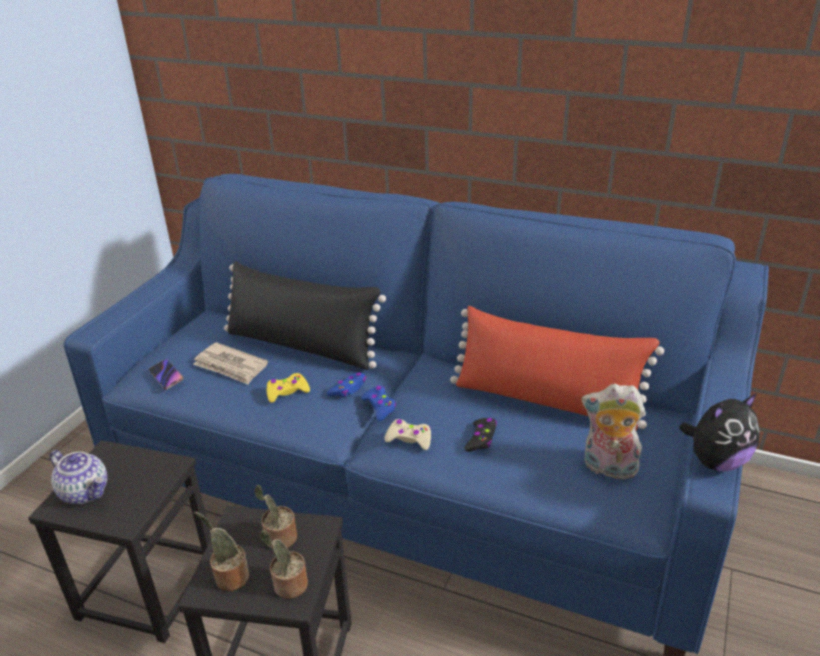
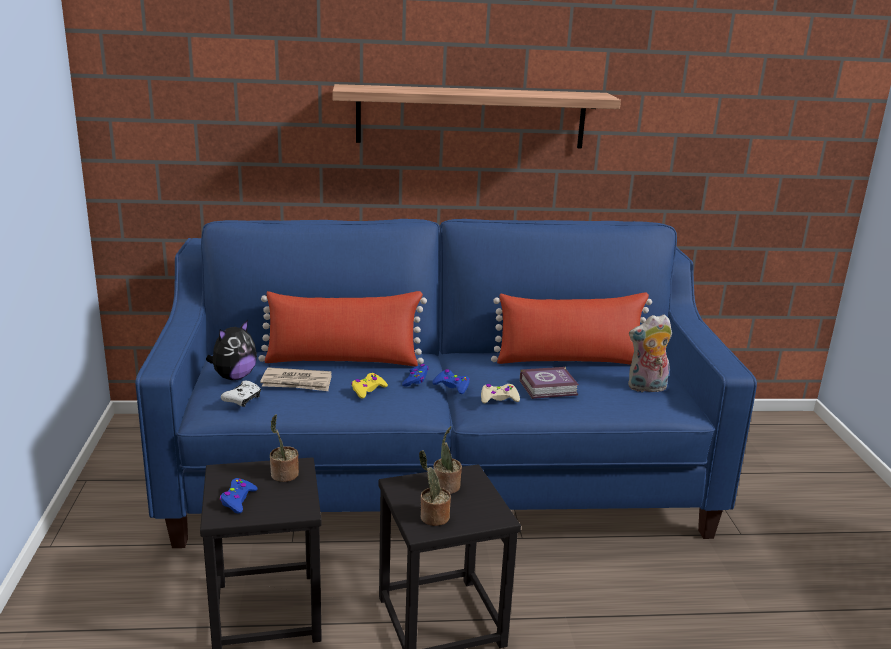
camera: 30 degrees left, 10 degrees down
(85, 492) = (238, 500): teapot -> blue game controller
(166, 376) = (243, 399): phone -> white game controller
(288, 586) = (484, 510): potted plant -> potted plant (283, 475)
(302, 346) = (343, 361): black pillow -> red pillow
(481, 439) = (550, 388): black game controller -> book
(503, 72) = (471, 117): none -> shelf
(716, 461) = (723, 358): plush toy -> plush toy (234, 377)

